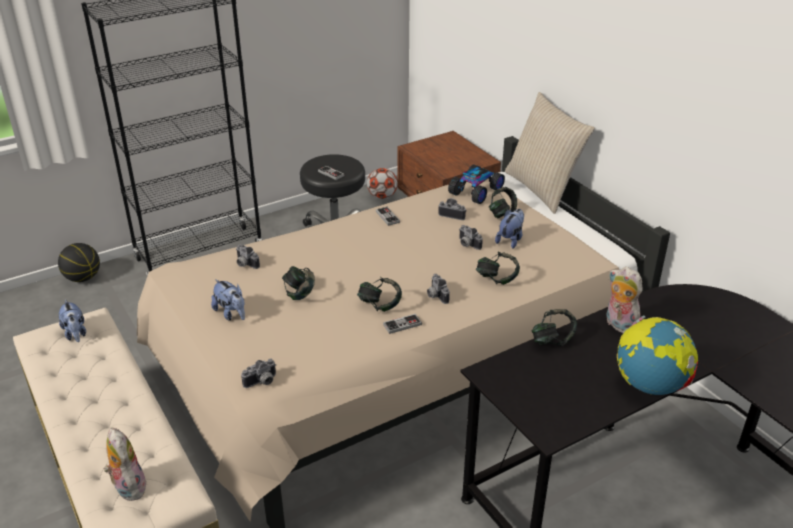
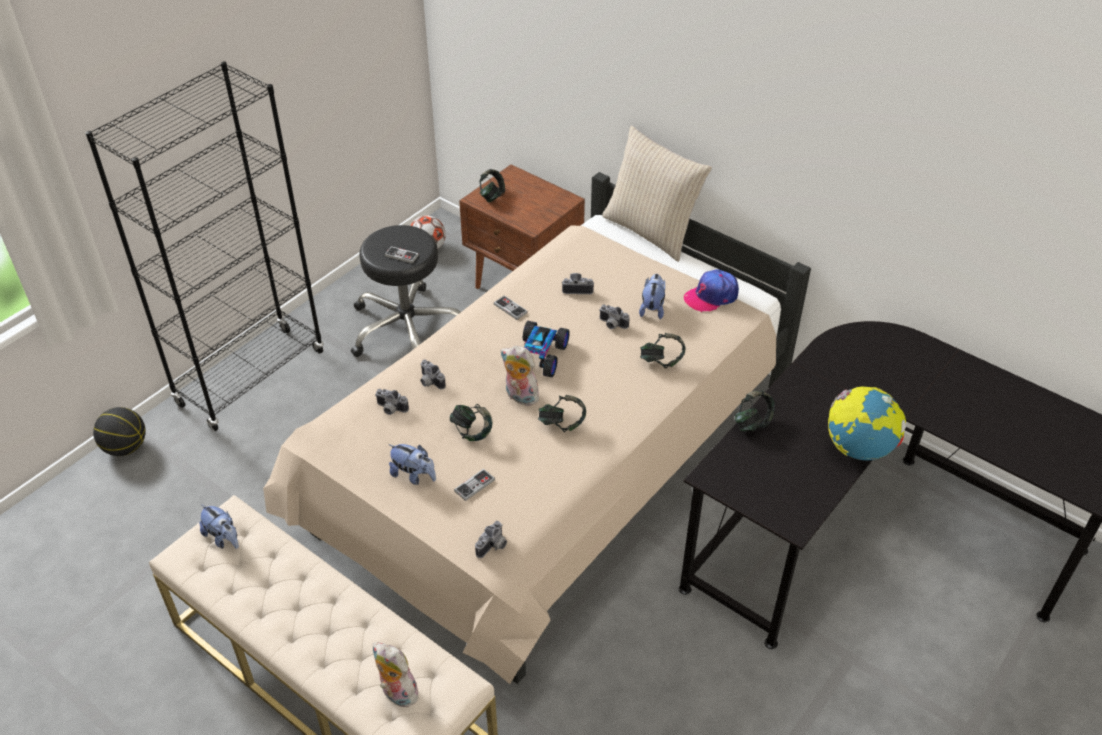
camera: 20 degrees left, 10 degrees up
(402, 325) = (596, 441): game controller -> game controller (474, 485)
(435, 295) = (611, 397): camera -> camera (429, 382)
(476, 191) = (587, 251): toy car -> toy car (540, 356)
(502, 213) = (627, 275): headphones -> headphones (492, 196)
(569, 242) = (711, 296): none -> cap
(618, 325) = (804, 389): plush toy -> plush toy (519, 397)

